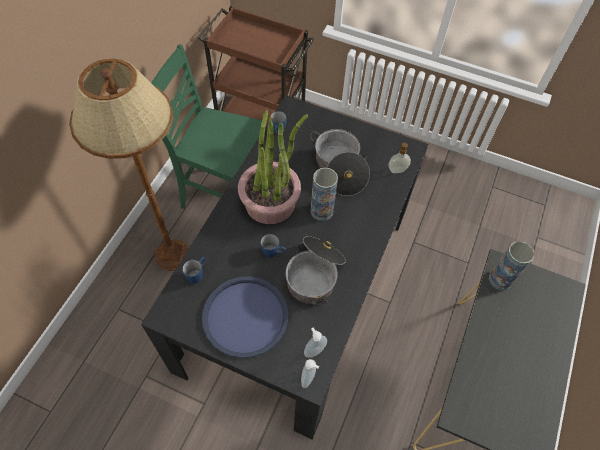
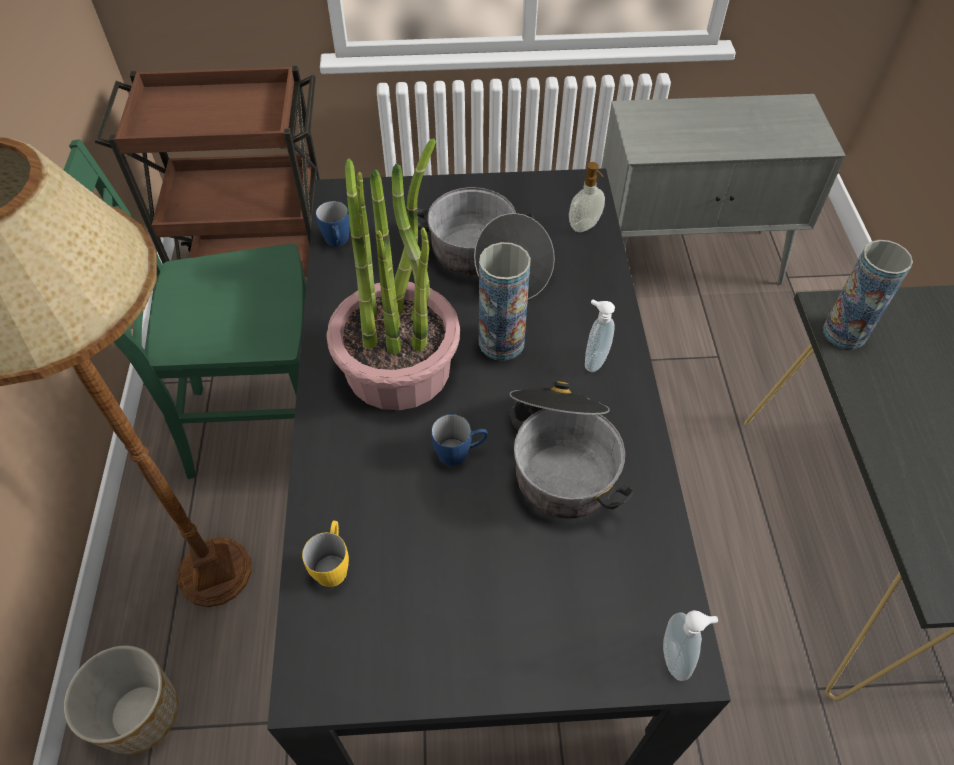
camera: 25 degrees left, 5 degrees down
(116, 299) = (140, 712): none -> planter
(197, 274) = (333, 564): blue mug -> yellow mug
(245, 316) = (480, 599): blue tray -> none
(314, 350) = (649, 597): soap dispenser -> soap dispenser (594, 360)
(486, 203) = (688, 260): none -> grey cabinet

